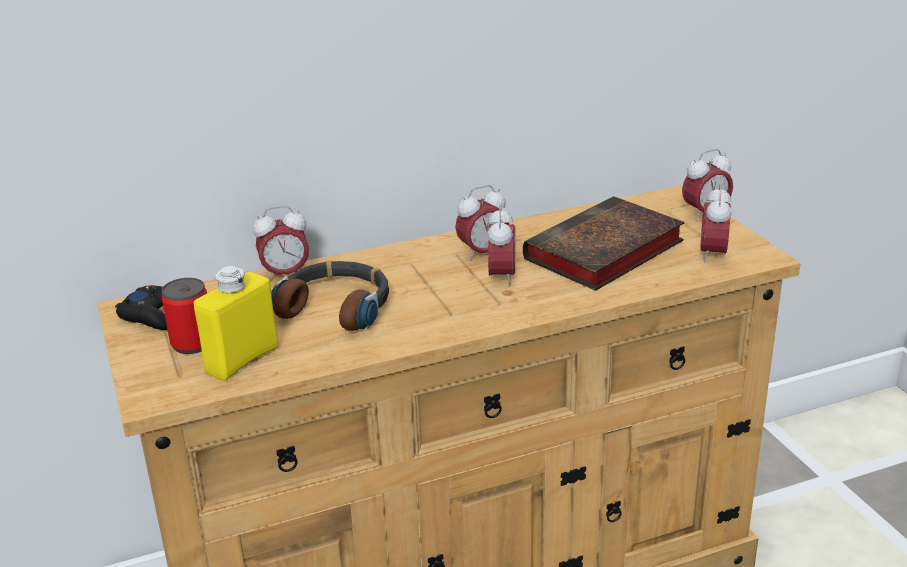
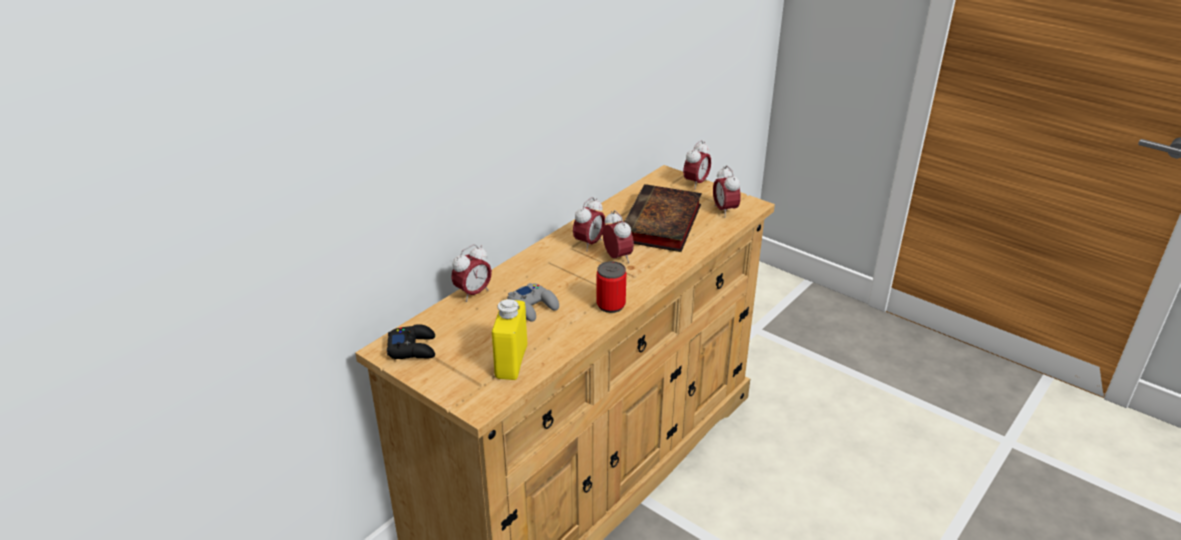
camera: 30 degrees left, 5 degrees up
(192, 344) = (464, 361): can -> can (611, 305)
(336, 306) = (533, 307): headphones -> grey game controller

